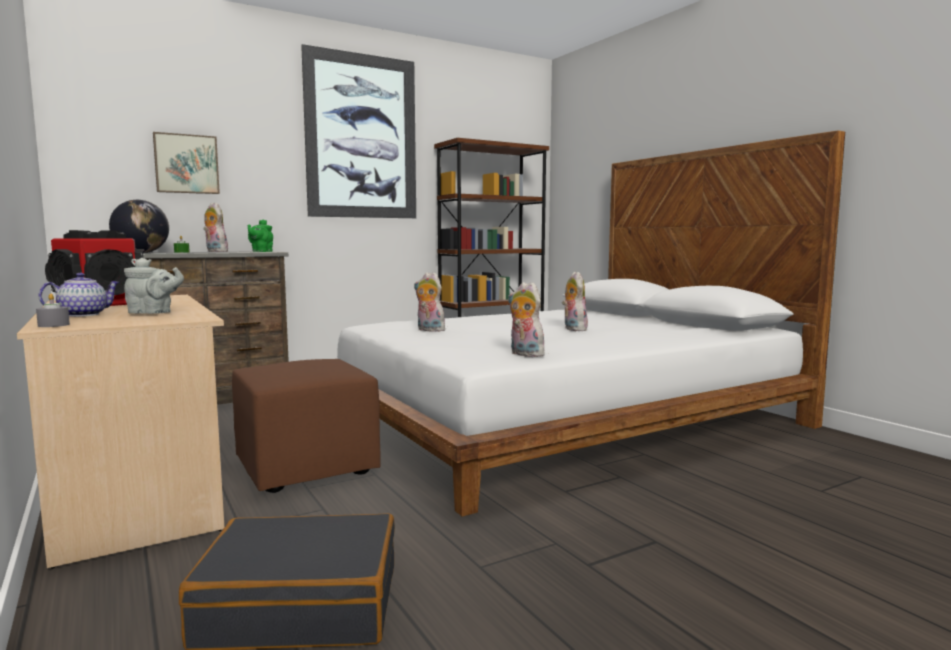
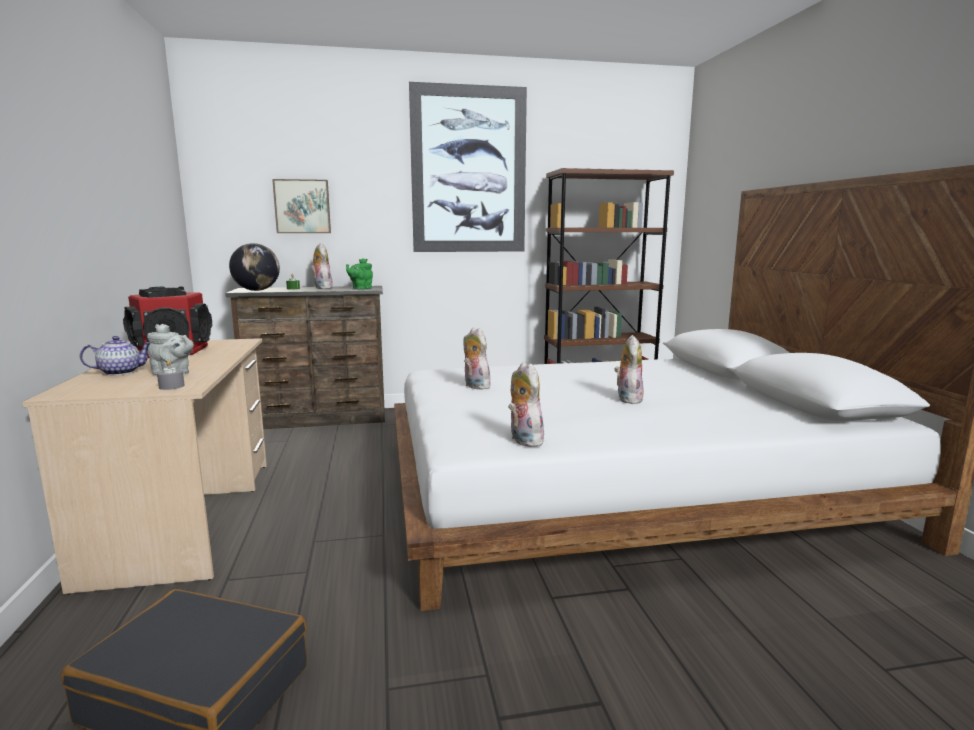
camera: 20 degrees right, 5 degrees up
(53, 325) = (68, 390): grey candle -> grey candle (171, 386)
(307, 468) = (333, 516): brown ottoman -> none

